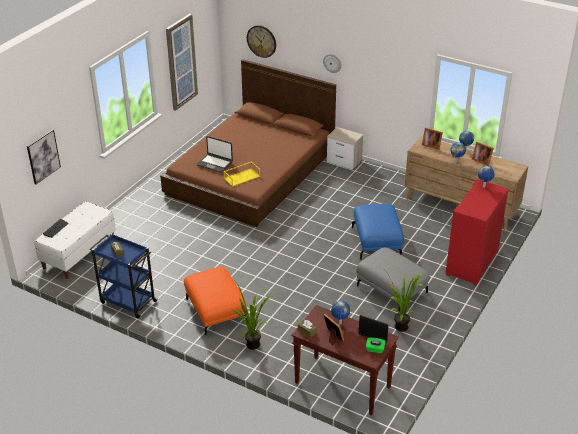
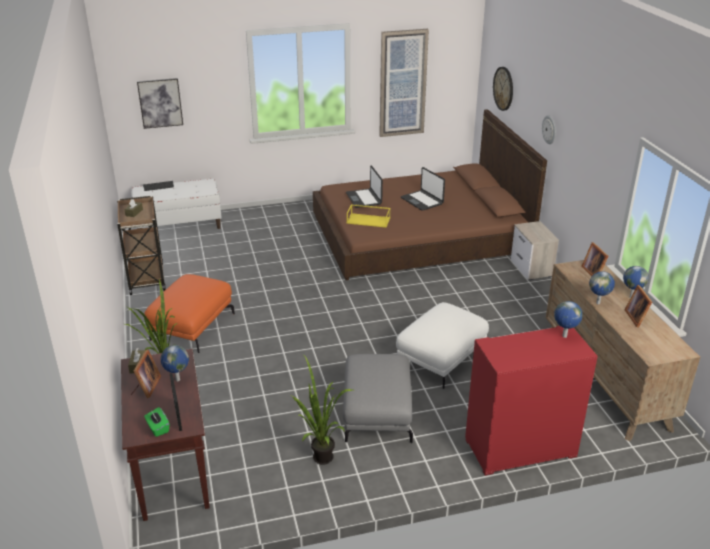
camera: 45 degrees right, 5 degrees down
(127, 301) = (146, 278): blue cart -> brown cart
(251, 146) = (422, 201): none -> laptop
(377, 242) = (441, 359): blue ottoman -> white ottoman

